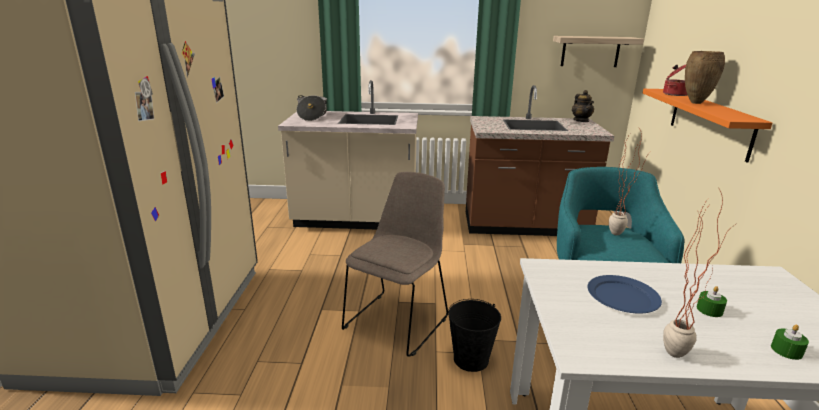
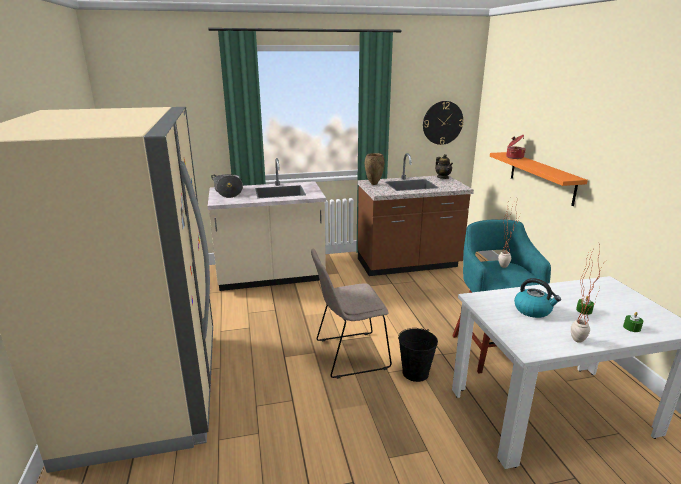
camera: 15 degrees left, 0 degrees up
(397, 321) = (349, 354): beige chair -> beige chair turned 120 degrees counterclockwise
(590, 51) = (442, 123): shelf -> wall clock
(622, 296) = (533, 310): blue plate -> kettle
(695, 103) = (532, 165): brown vase -> brown vase (373, 184)

